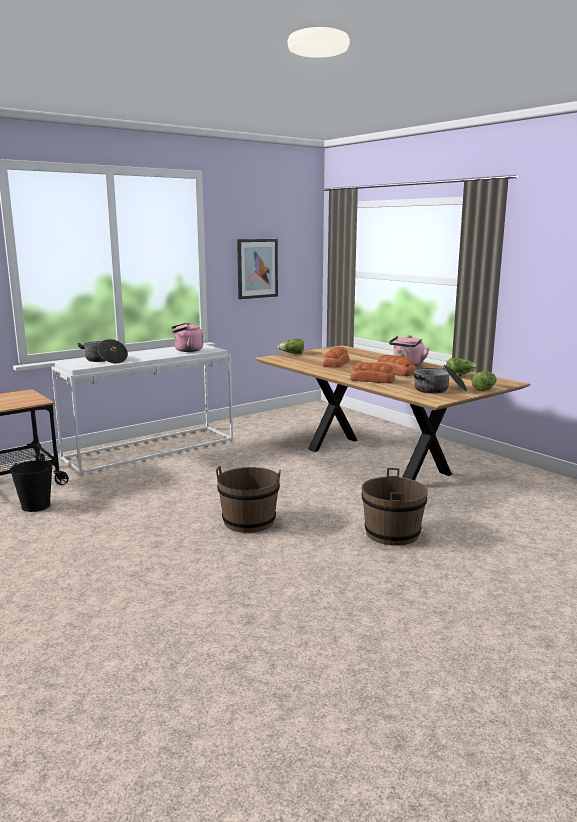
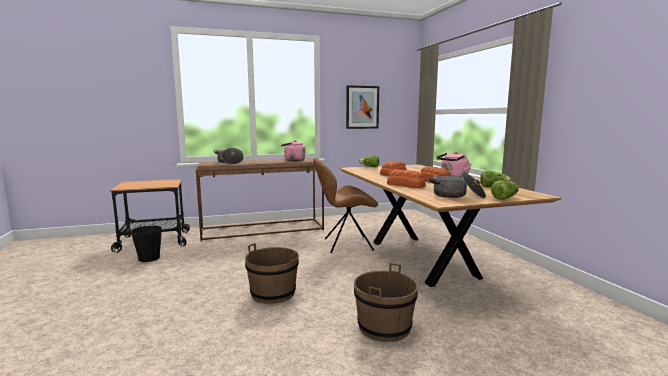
camera: 20 degrees right, 5 degrees down
(151, 449) = (263, 229): white console table -> brown console table
(278, 456) = (346, 245): none -> brown chair

